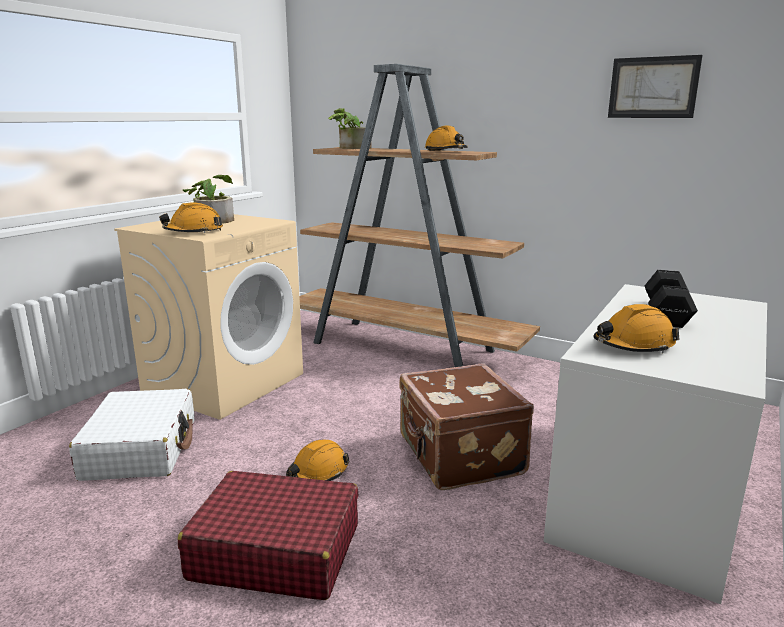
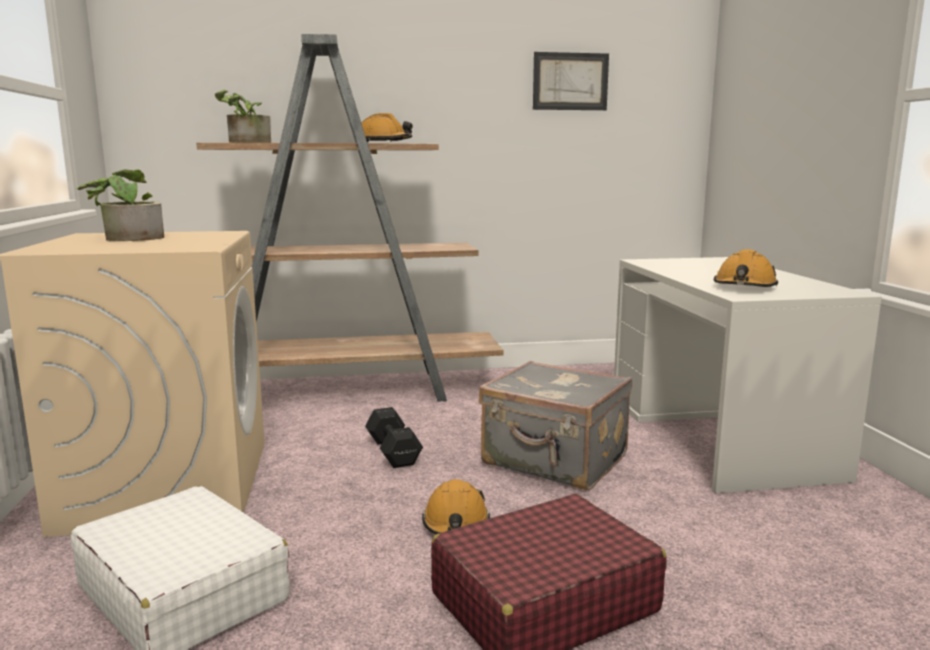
camera: 40 degrees left, 5 degrees down
(194, 232) = (159, 247): orange hard hat -> none
(459, 456) = (554, 461): brown suitcase -> grey suitcase
(667, 314) = (702, 270): black dumbbell -> black dumbbell (393, 451)

